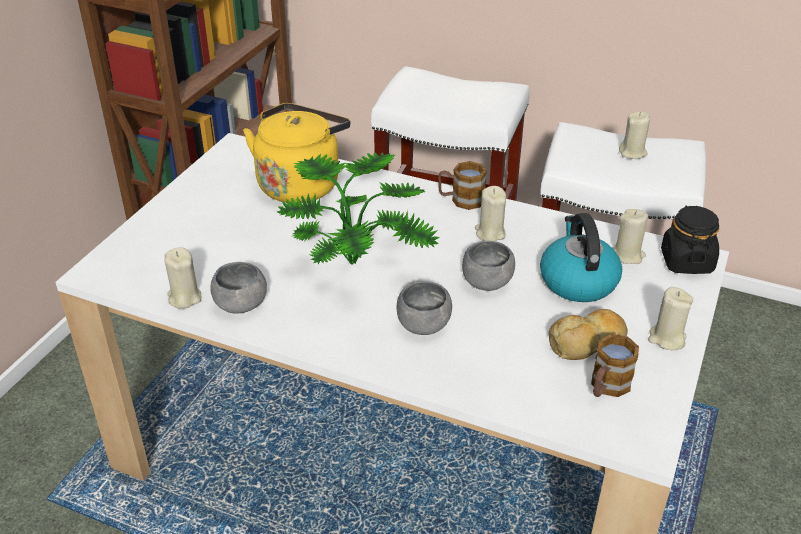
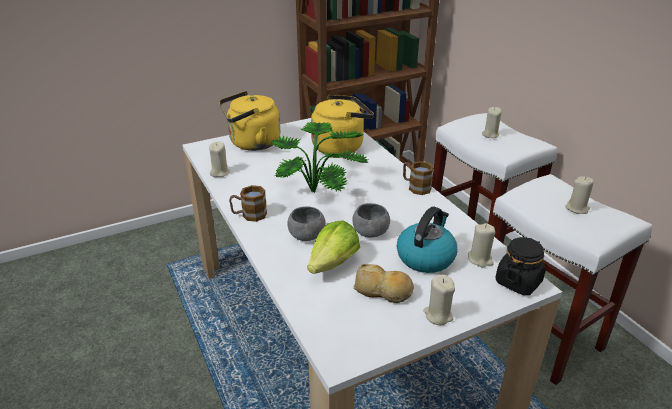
camera: 40 degrees right, 5 degrees down
(169, 232) = (252, 143): none -> yellow kettle
(240, 304) = (238, 186): grey bowl -> none
(490, 233) = (408, 210): beige candle -> beige candle (490, 134)
(498, 342) = (333, 263): none -> lettuce
(606, 387) = (360, 318): mug -> mug (249, 215)

